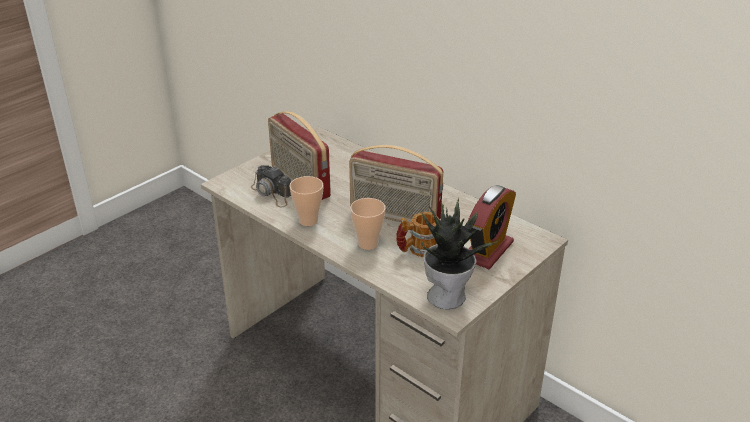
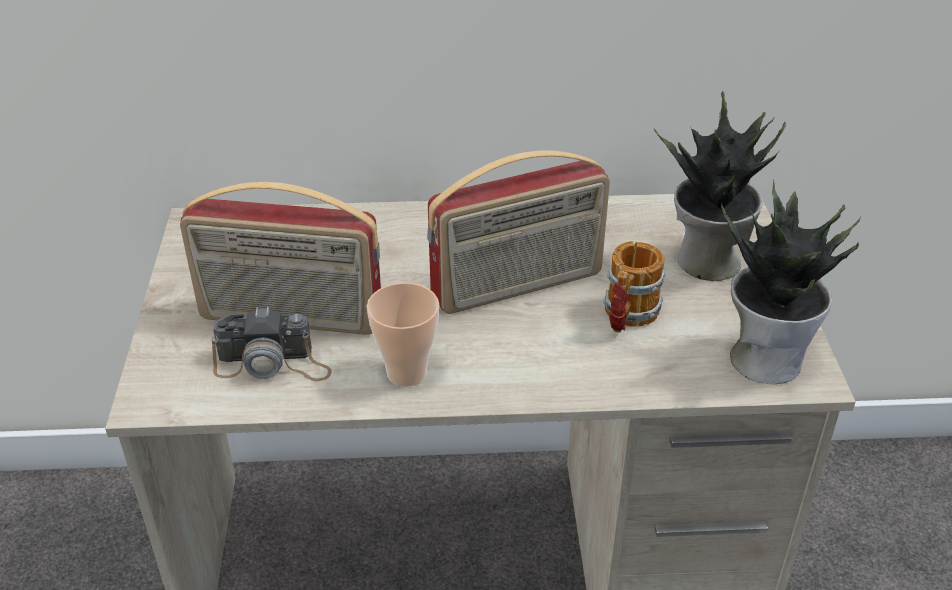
camera: 45 degrees left, 5 degrees up
(368, 244) = (551, 352): cup -> none
(488, 250) = (706, 262): alarm clock -> potted plant

